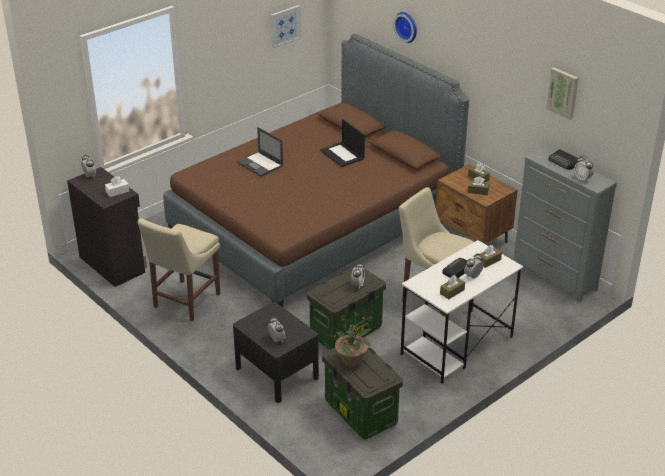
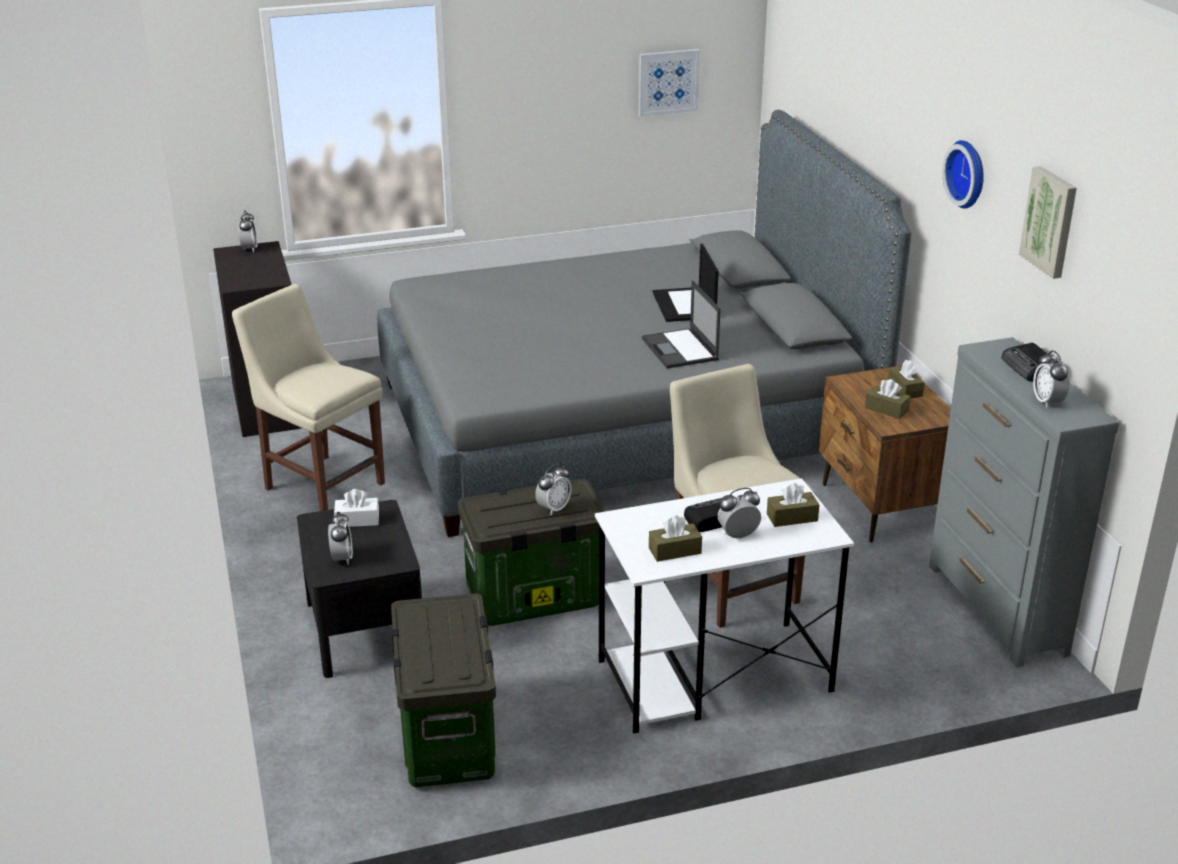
camera: 25 degrees right, 5 degrees down
(117, 191) = (265, 276): white tissue box -> white tissue box (357, 520)
(184, 302) = (321, 483): beige chair -> beige chair turned 75 degrees clockwise
(260, 164) = (536, 292): laptop -> laptop (680, 349)
(315, 224) = (623, 422): brown bed -> grey bed
(352, 359) = (433, 625): potted plant -> none
(407, 26) = (849, 94): wall clock -> wall clock (968, 173)

